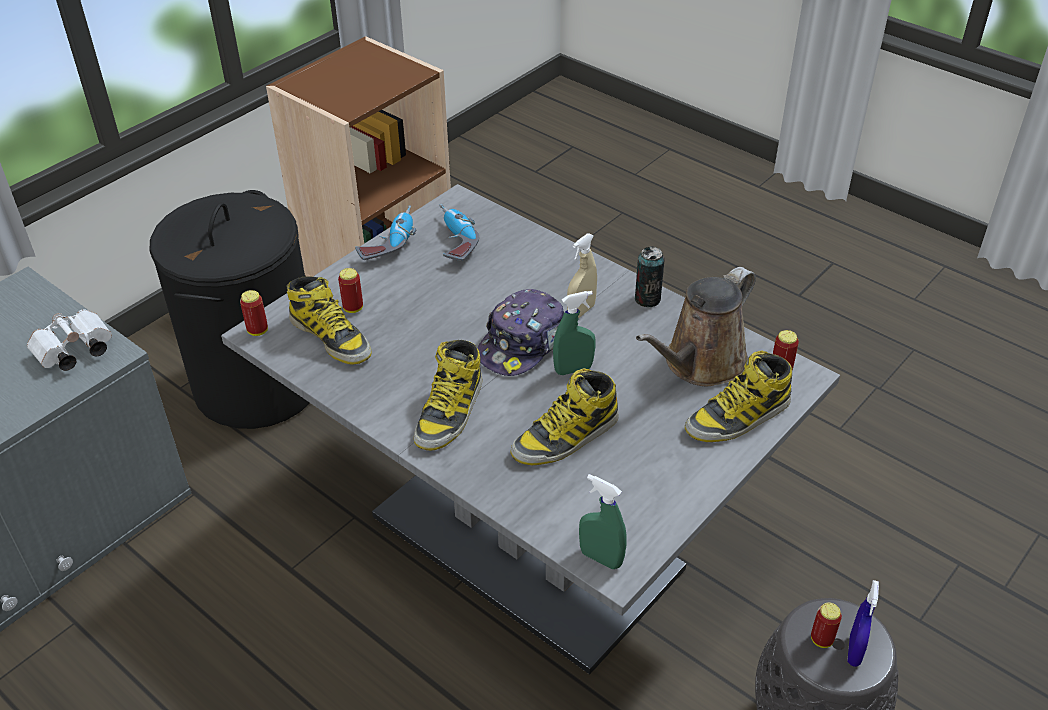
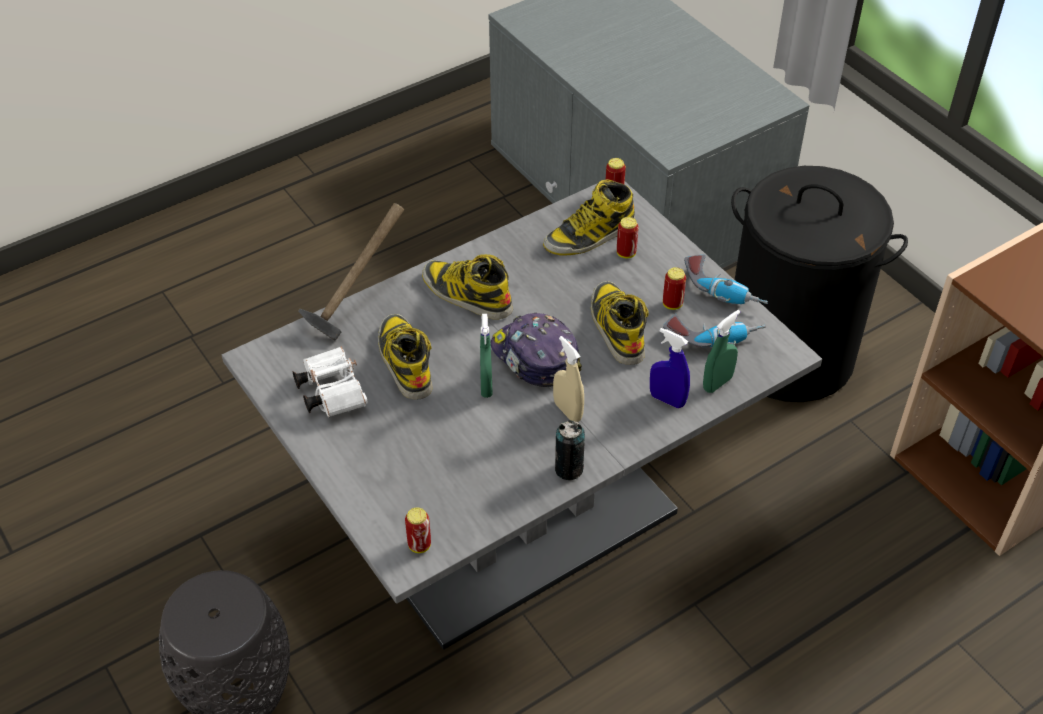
camera: 105 degrees right, 5 degrees up
(73, 353) = (680, 130): white binoculars -> white binoculars (331, 391)
(495, 501) = (356, 304): none -> hammer
(601, 558) = (270, 352): green spray bottle -> green spray bottle (717, 383)
(700, 364) = (456, 483): brown watering can -> none
(738, 417) = (374, 488): boot -> boot (616, 327)
(821, 639) = (223, 601): can -> can (672, 304)
(854, 651) = (200, 621): blue spray bottle -> blue spray bottle (667, 400)

